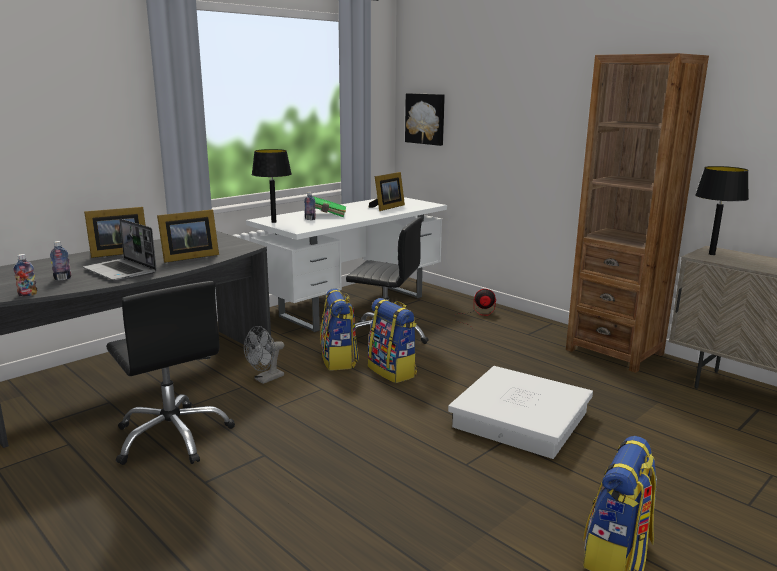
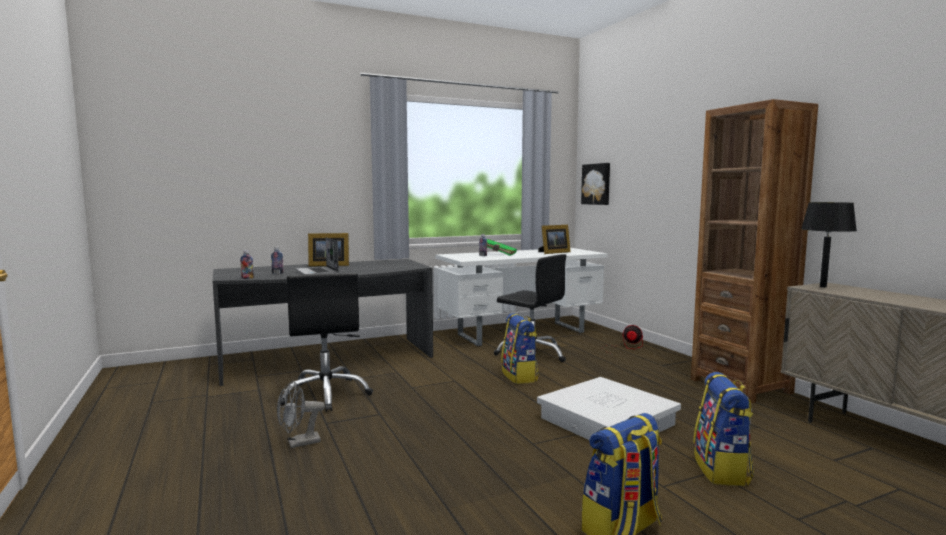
camera: 20 degrees right, 10 degrees down
(188, 257) = (370, 269): picture frame -> none
(265, 379) = (417, 370): grey fan -> grey fan (299, 443)
(273, 222) = (453, 256): black table lamp -> none
(339, 360) = (482, 365): backpack -> backpack (722, 470)

